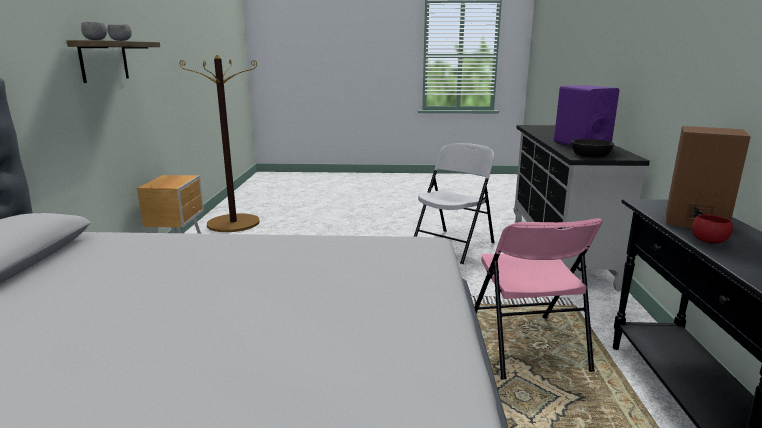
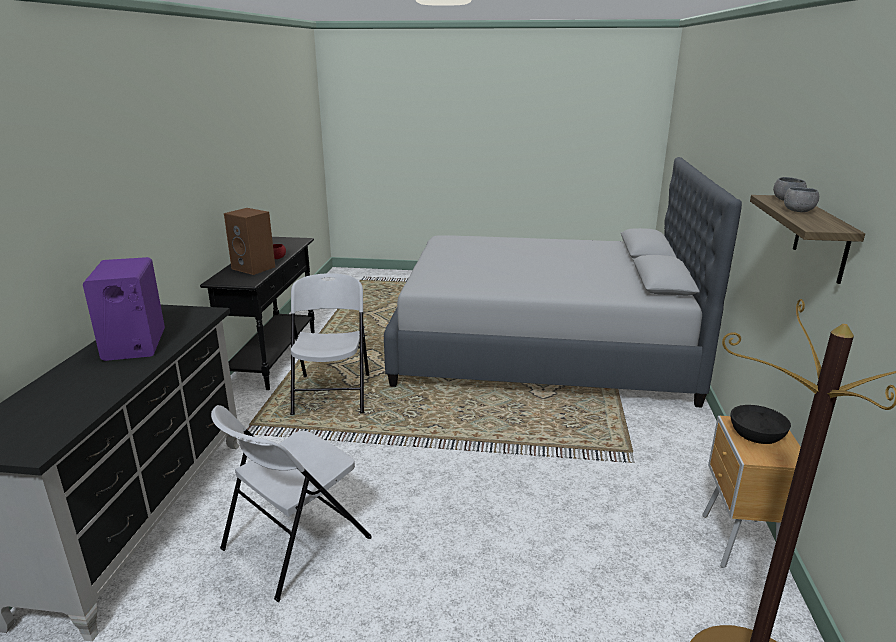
camera: 175 degrees left, 5 degrees up
(525, 346) = (332, 394): pink chair -> white chair
(591, 154) = (185, 316): black bowl -> black bowl (756, 433)

